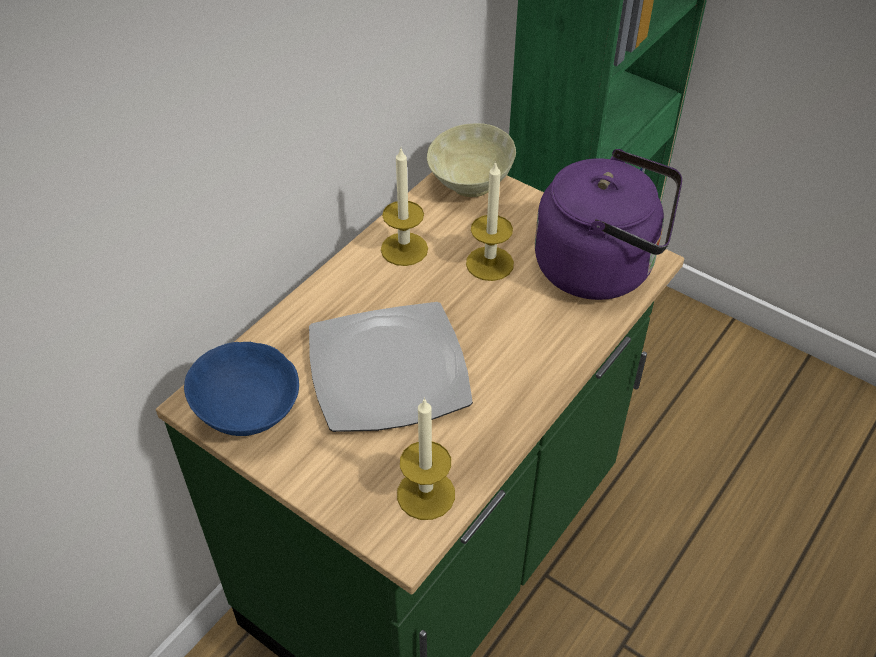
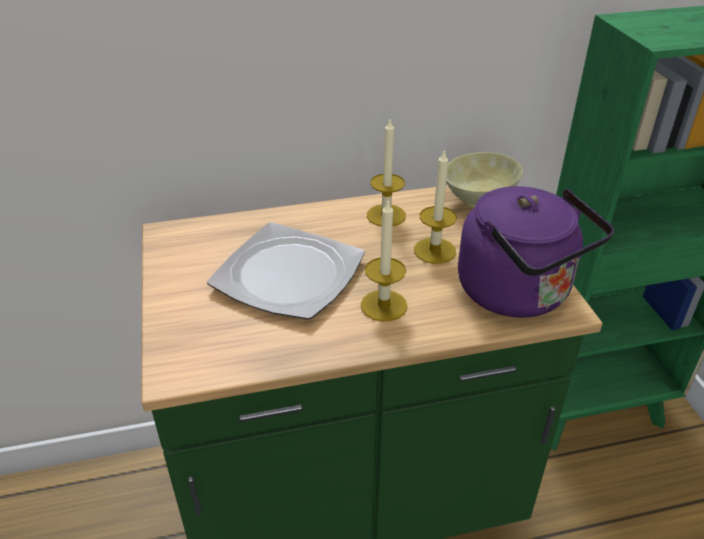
camera: 40 degrees right, 10 degrees down
(249, 416) = (180, 254): blue bowl -> none
(426, 494) = (219, 355): candle -> candle (384, 305)

